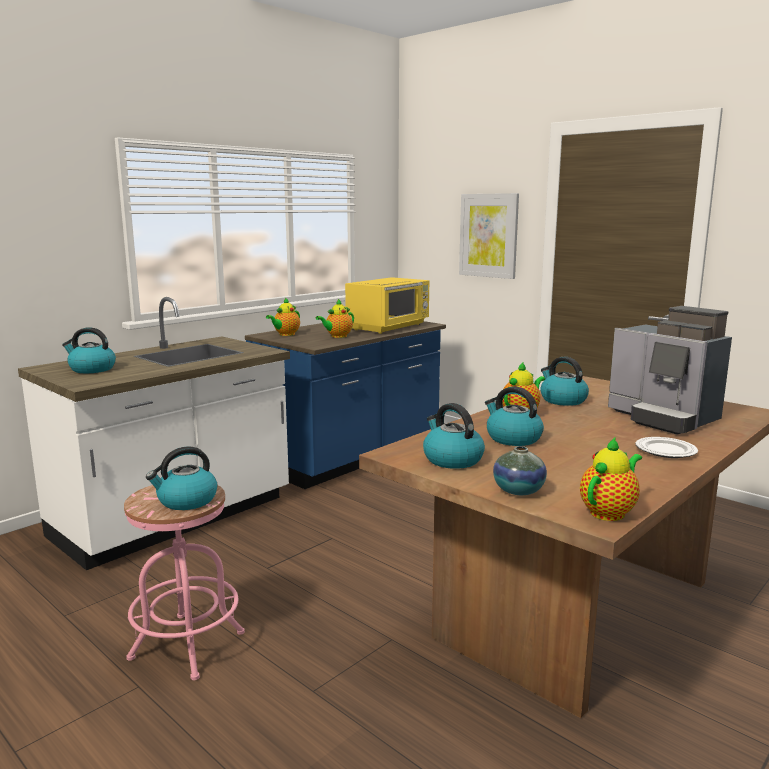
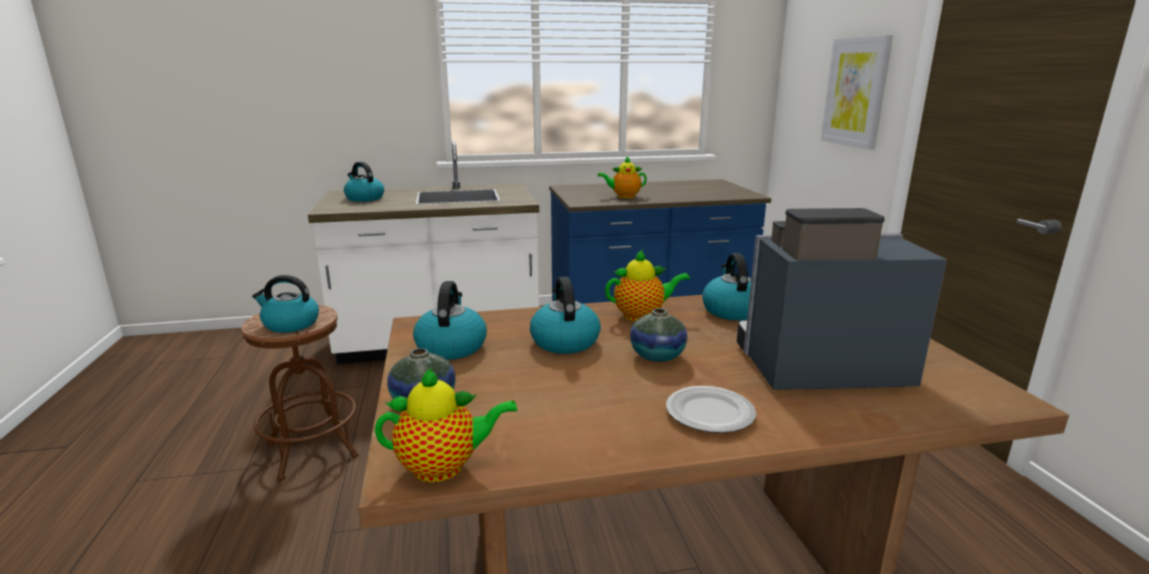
camera: 35 degrees right, 5 degrees up
(187, 645) = (312, 450): pink stool -> brown stool
(285, 334) = (583, 189): teapot -> none
(389, 327) = (699, 193): yellow microwave -> none
(580, 432) = (657, 356): none -> vase
(663, 418) = (815, 368): coffee machine -> coffee machine turned 90 degrees clockwise

